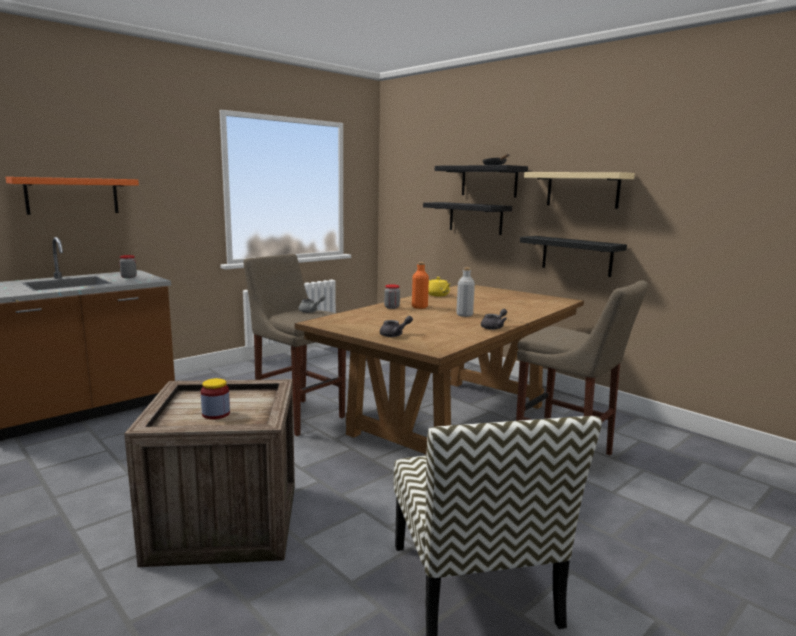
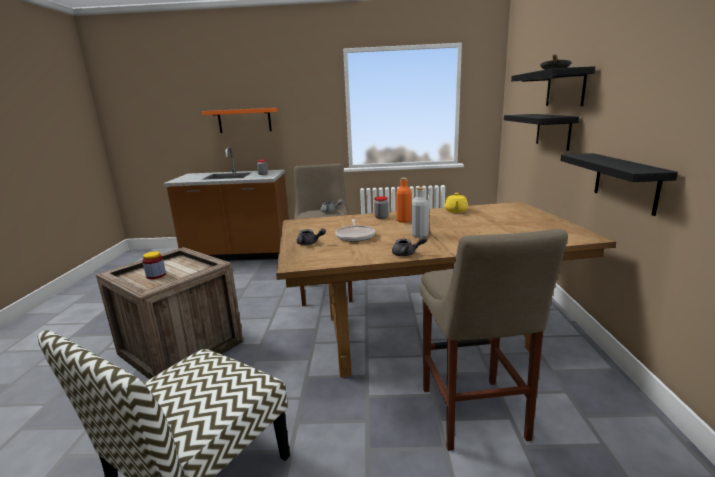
camera: 45 degrees right, 5 degrees up
(416, 323) = (355, 236): none -> frying pan
(582, 190) = (640, 92): beige shelf -> none

